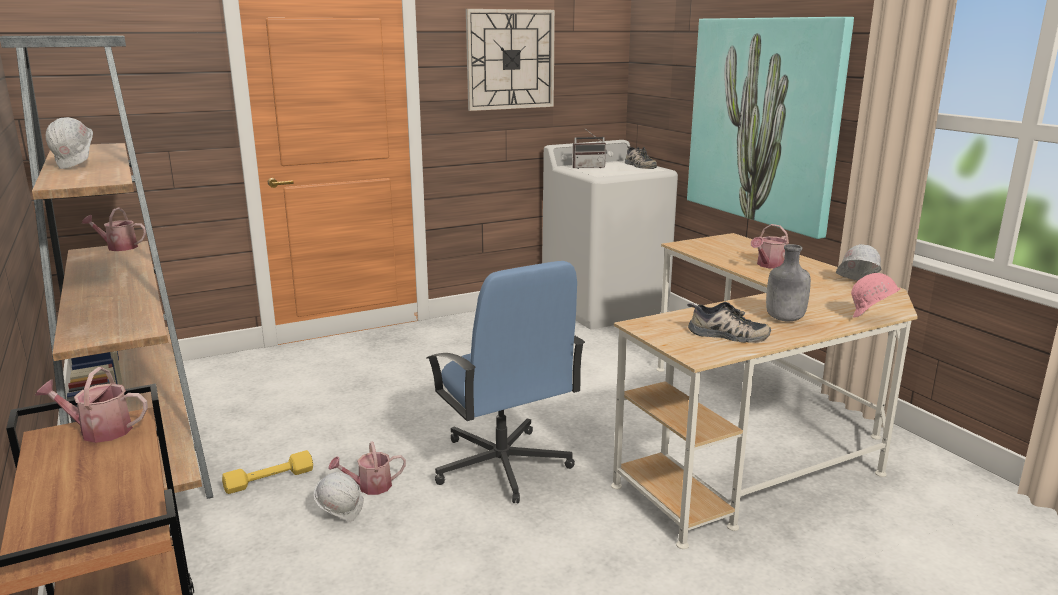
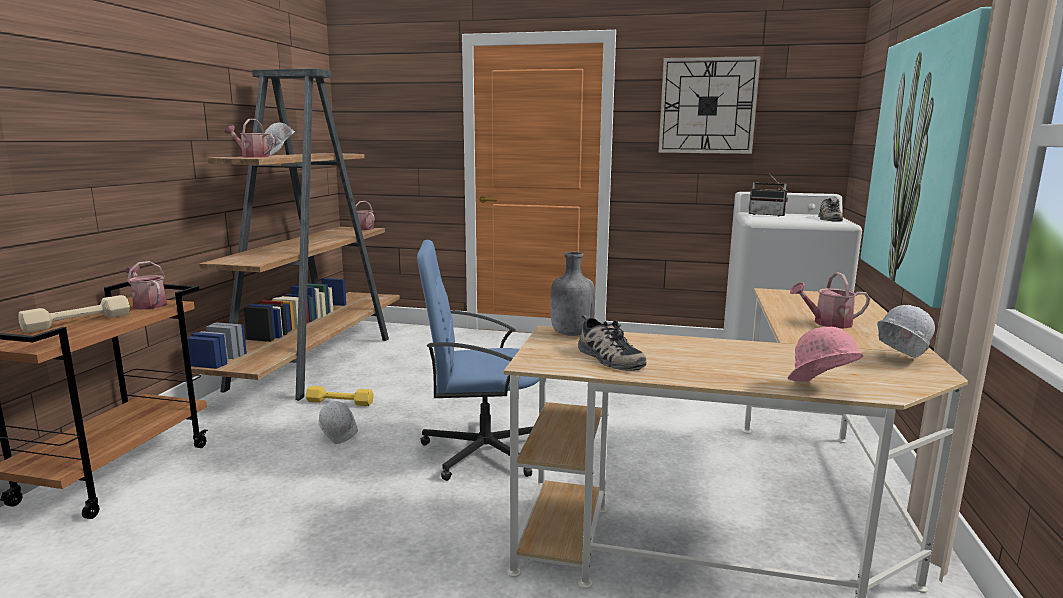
camera: 40 degrees right, 5 degrees down
(77, 486) = (78, 322): none -> beige dumbbell
(370, 487) = (381, 428): watering can -> watering can (252, 157)
(502, 466) = (482, 450): blue office chair -> blue office chair turned 75 degrees clockwise
(784, 319) = (707, 363): grey bottle -> grey bottle (570, 334)

